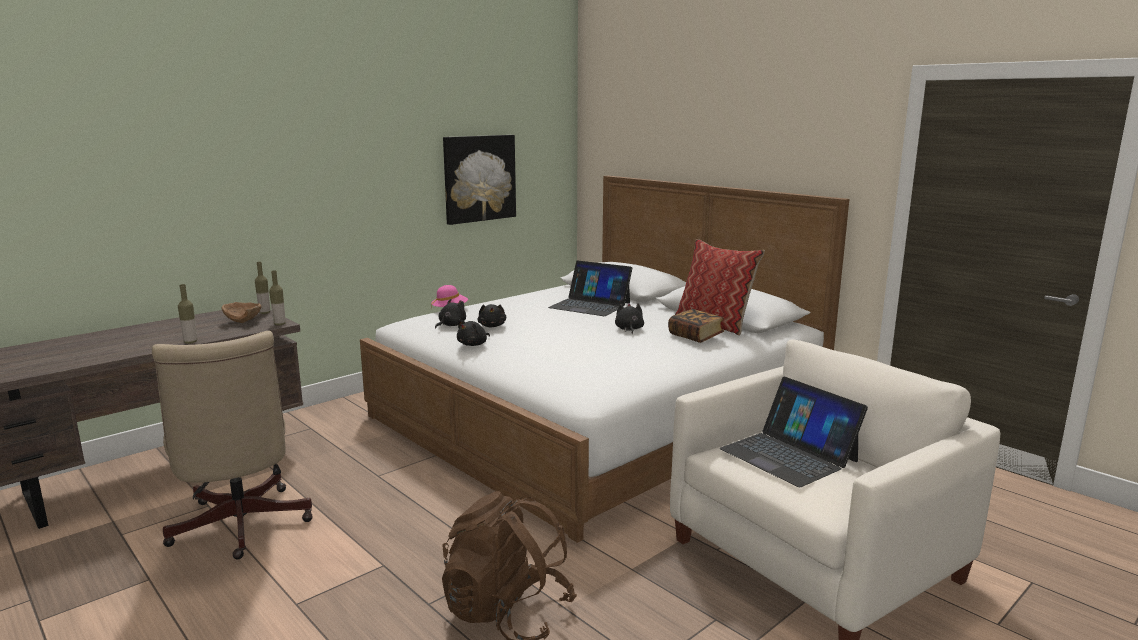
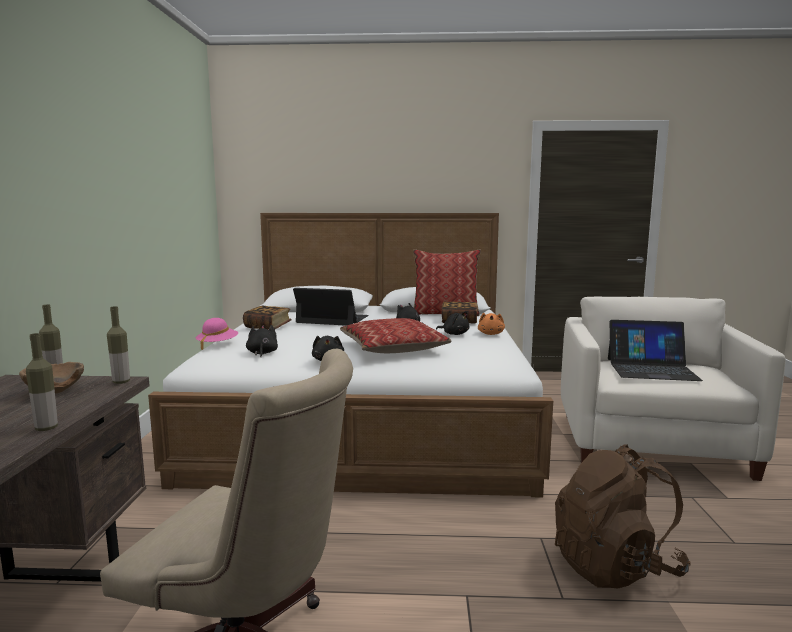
camera: 45 degrees left, 5 degrees down
(479, 178) = (167, 212): picture -> none
(492, 326) = (302, 345): black plush toy -> black plush toy (454, 334)
(520, 301) = (268, 327): none -> book
(547, 347) = (393, 347): none -> pillow
(590, 305) = (332, 319): laptop -> laptop turned 150 degrees counterclockwise
(682, 359) = (491, 334): none -> orange plush toy

